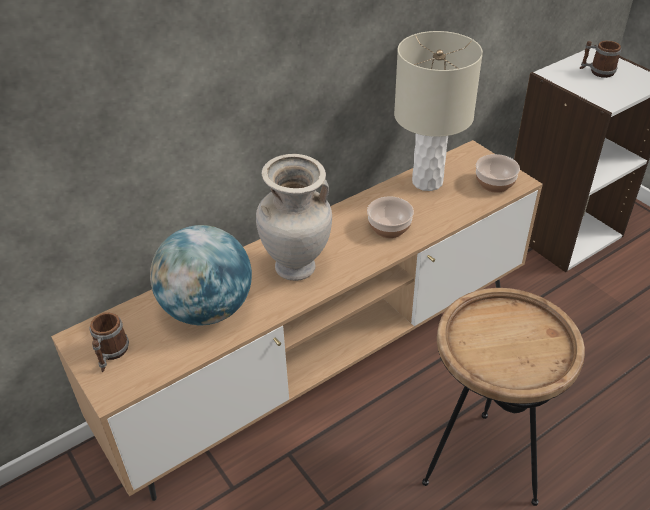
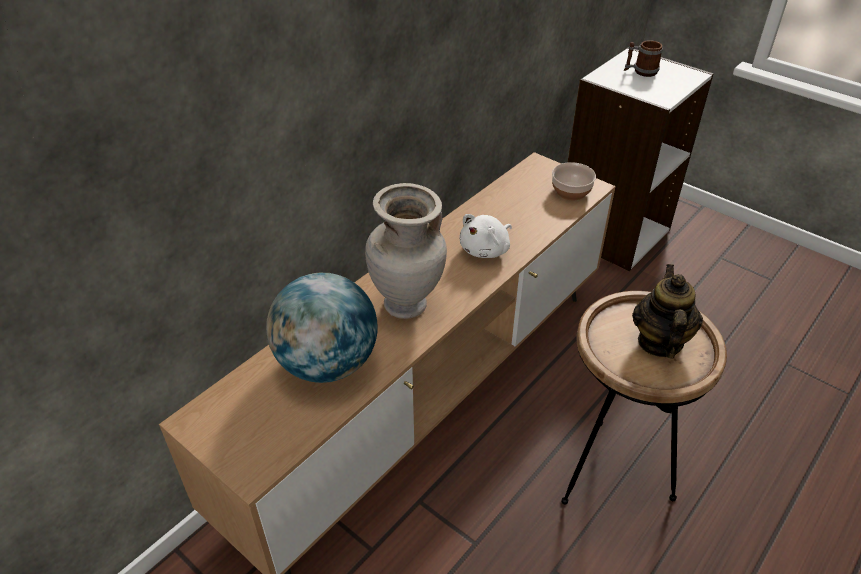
camera: 15 degrees left, 0 degrees up
(111, 354) = (236, 431): mug -> none
(390, 228) = (486, 250): bowl -> white plush toy
(427, 182) = (506, 199): beige table lamp -> none
(518, 342) = (659, 342): none -> teapot

